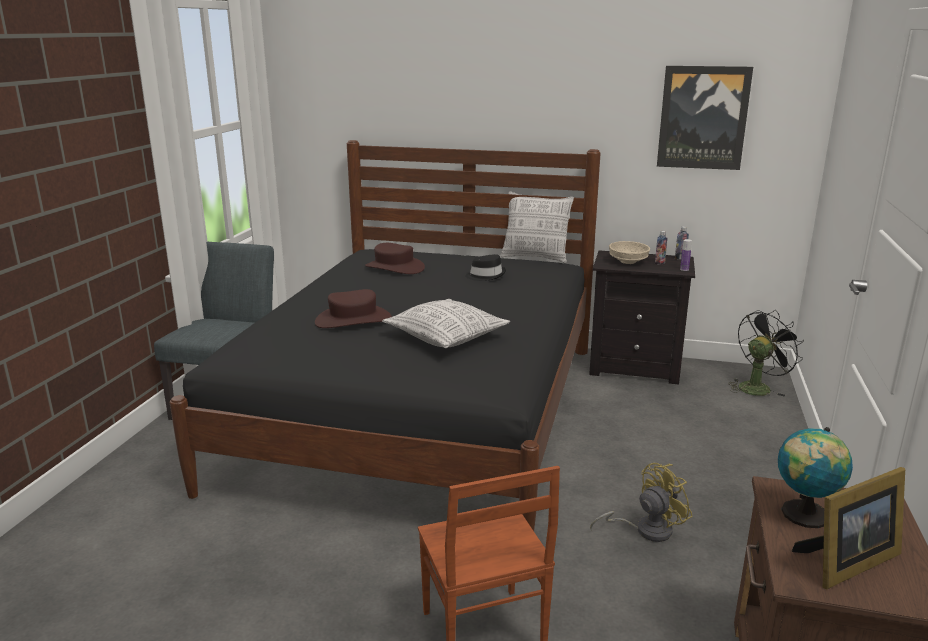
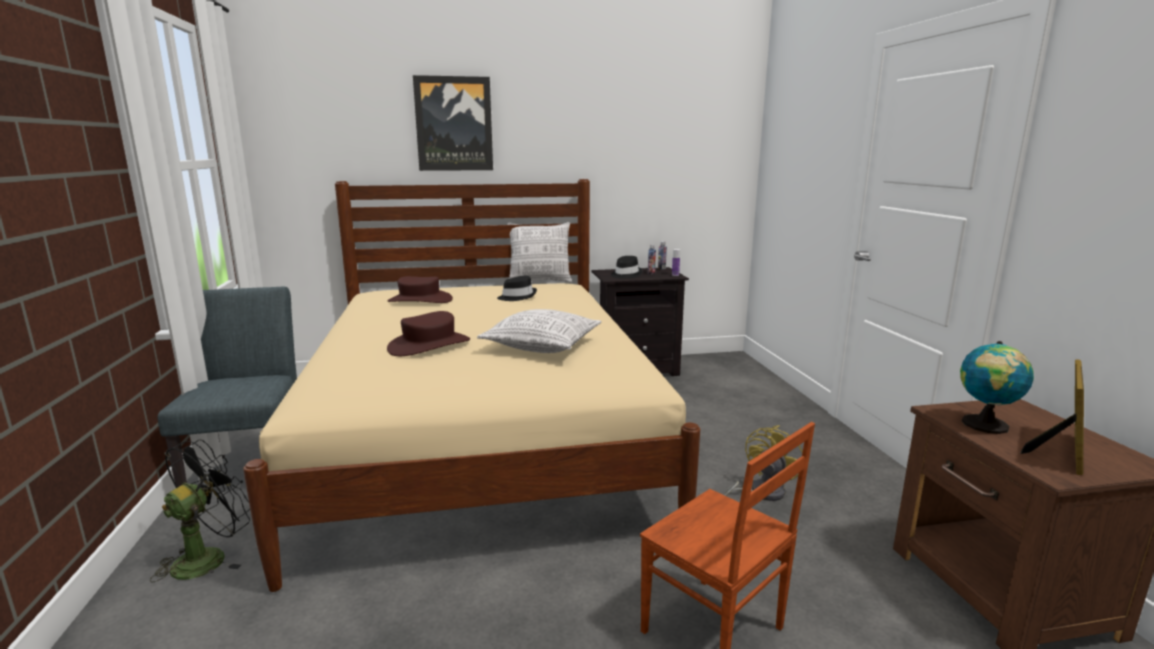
camera: 25 degrees left, 5 degrees down
(422, 412) = (481, 439): black bed -> beige bed
(627, 261) = (625, 274): beige bowl -> black hat
(703, 118) = (668, 148): picture -> picture (454, 124)
(757, 387) = (736, 367): black fan -> black fan (208, 557)

